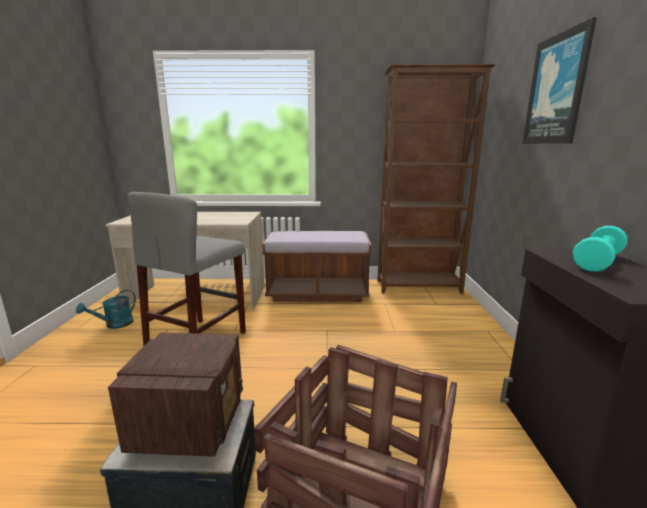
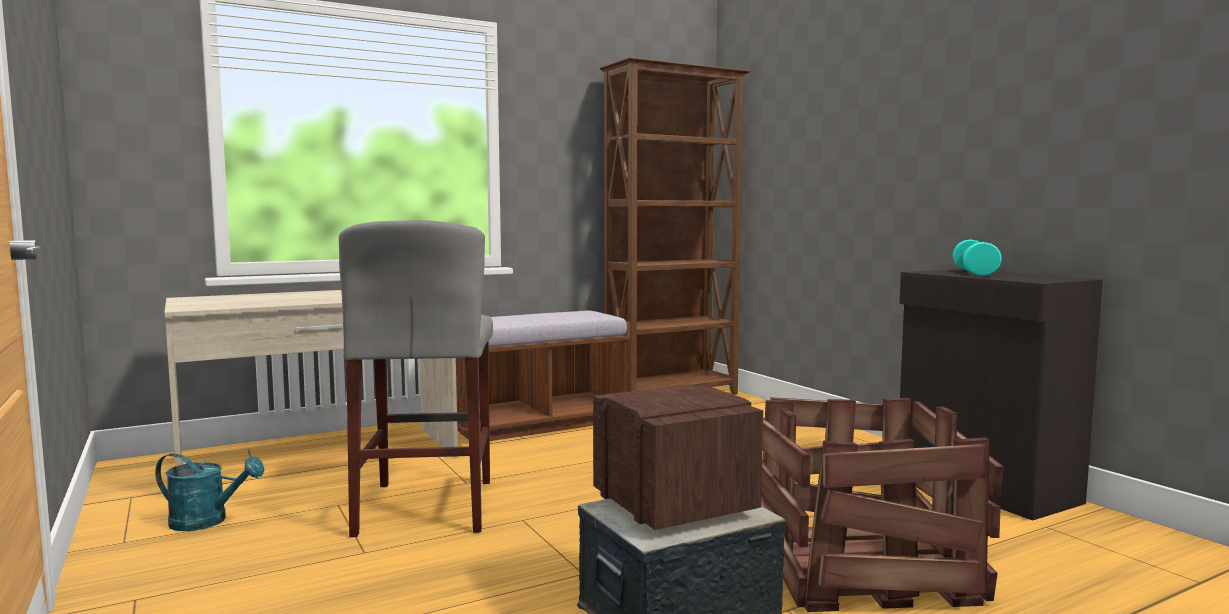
camera: 30 degrees left, 10 degrees down
(114, 325) = (207, 521): turquoise watering can -> turquoise watering can turned 90 degrees counterclockwise
(557, 90) = (858, 105): picture -> none

